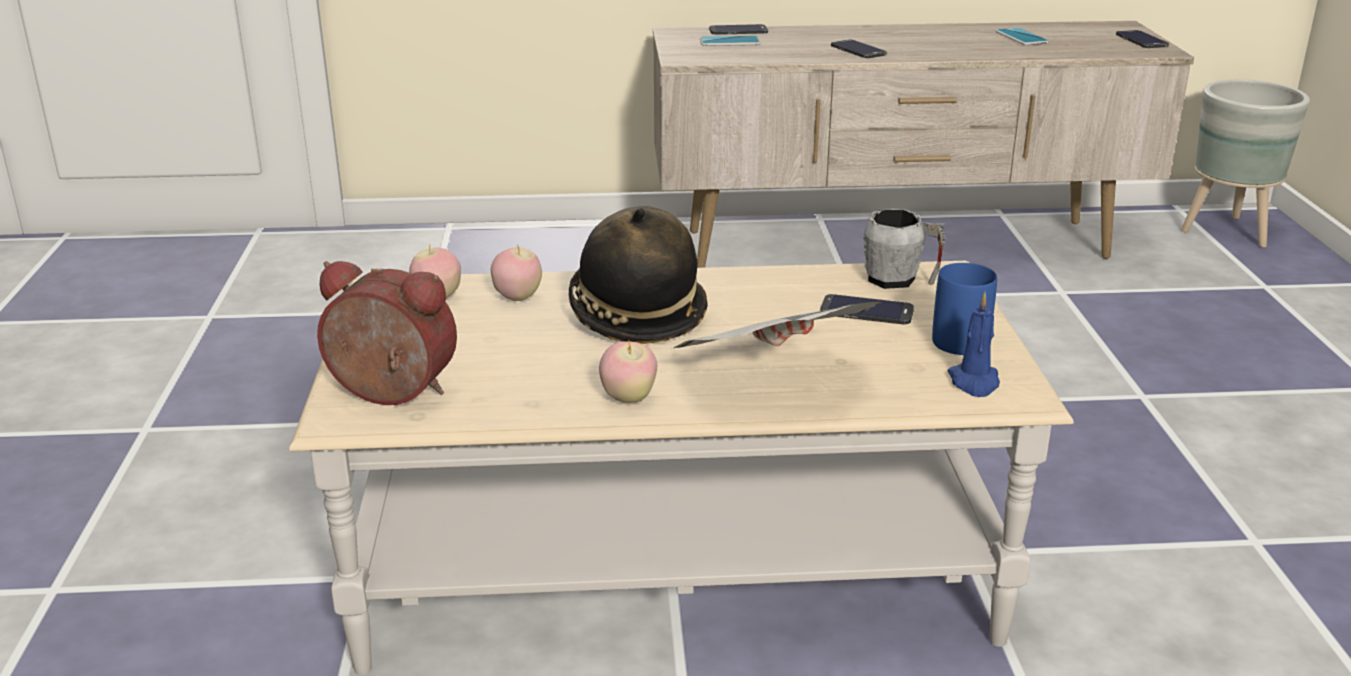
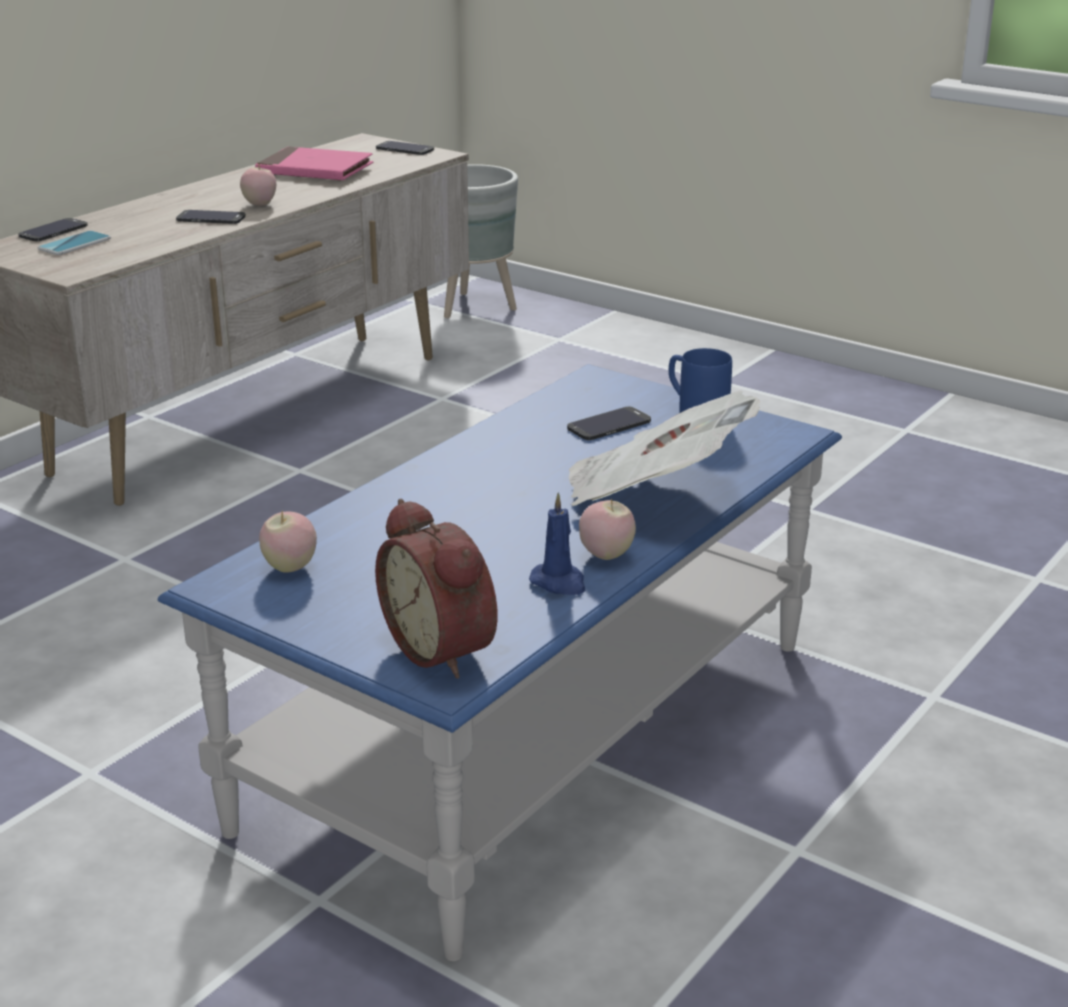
camera: 50 degrees left, 0 degrees up
(390, 395) = (444, 648): alarm clock -> alarm clock turned 90 degrees counterclockwise
(517, 297) = (355, 534): apple -> apple (260, 204)
(636, 314) = (472, 501): hat -> none
(674, 567) = (533, 733): beige coffee table -> blue coffee table
(900, 280) = (582, 395): grey mug -> none
(974, 382) = (763, 438): blue candle -> blue candle (559, 583)
(1021, 37) = (315, 170): phone -> pink book

